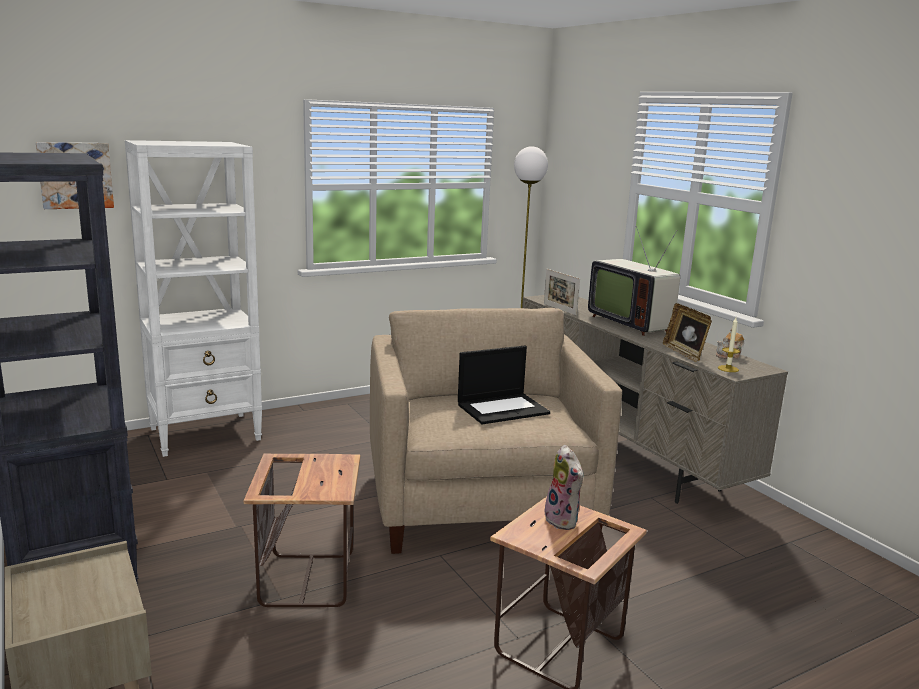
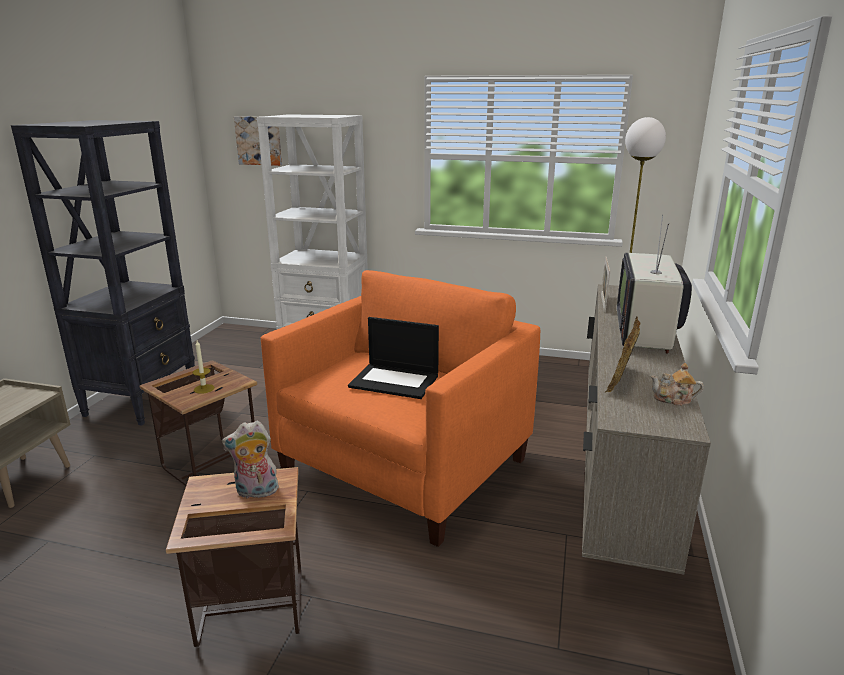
camera: 45 degrees right, 5 degrees up
(480, 504) = (404, 467): beige armchair -> orange armchair
(564, 520) = (256, 492): plush toy -> plush toy turned 60 degrees clockwise
(728, 369) = (627, 412): candle -> candle (204, 389)

